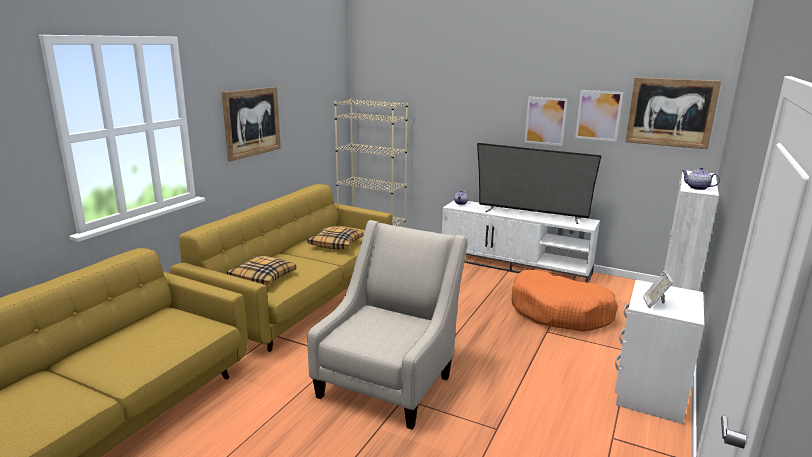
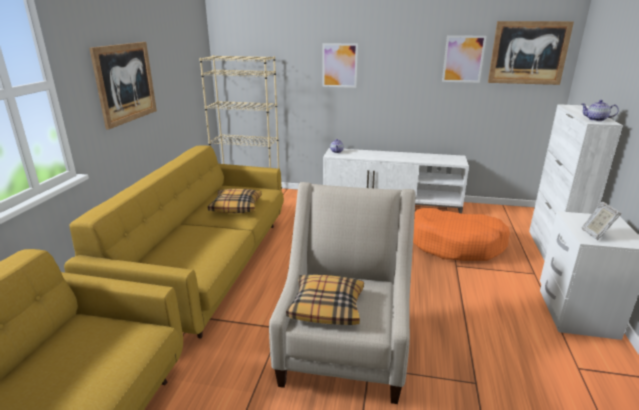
camera: 15 degrees left, 5 degrees up
(263, 277) = (177, 257): pillow -> pillow (327, 307)
(531, 214) = (406, 156): television -> none
(545, 121) = (413, 67): picture -> picture (339, 65)

